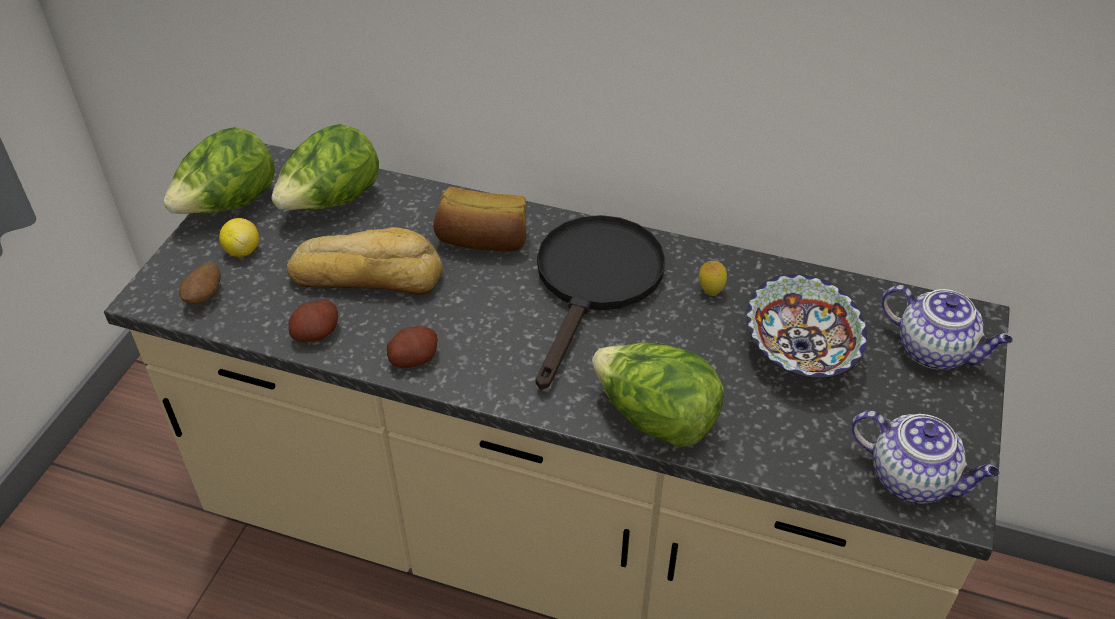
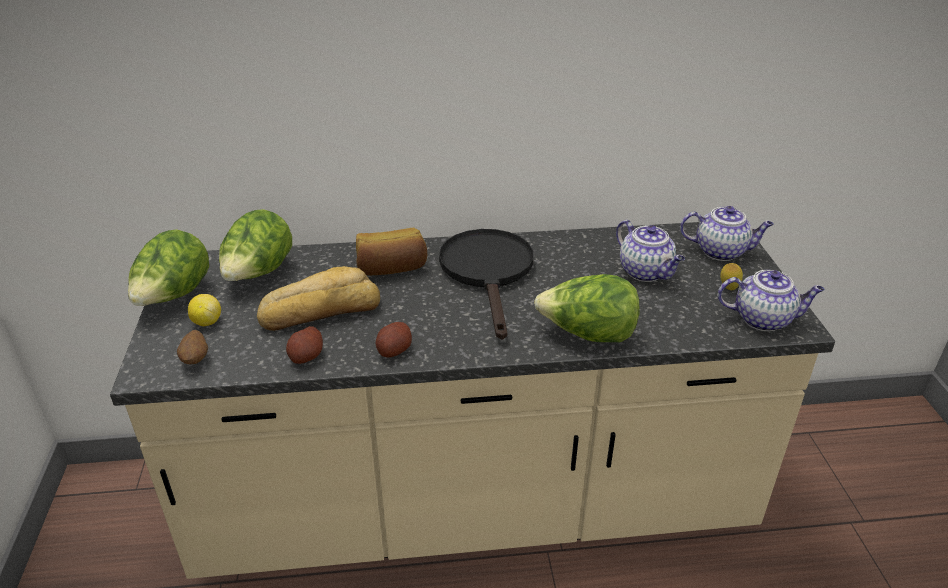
camera: 25 degrees left, 10 degrees down
(710, 291) = (566, 257): lemon -> lemon (728, 288)
(801, 350) = (646, 272): bowl -> teapot

